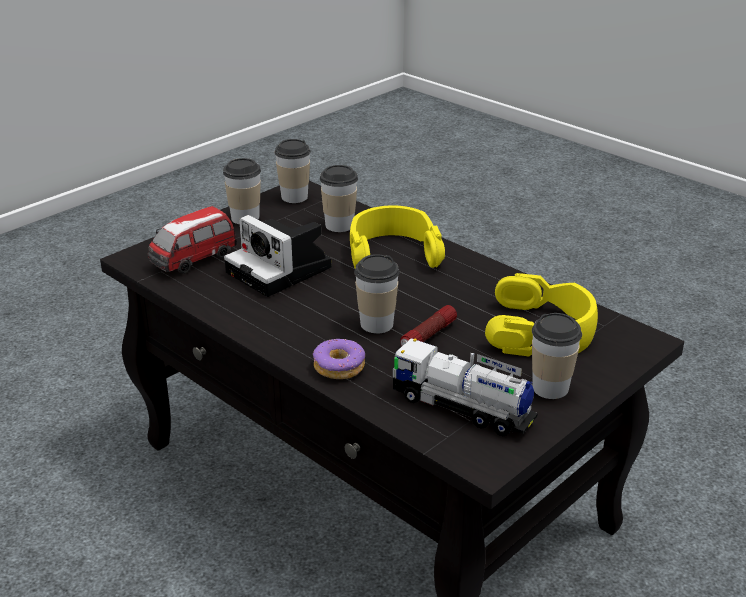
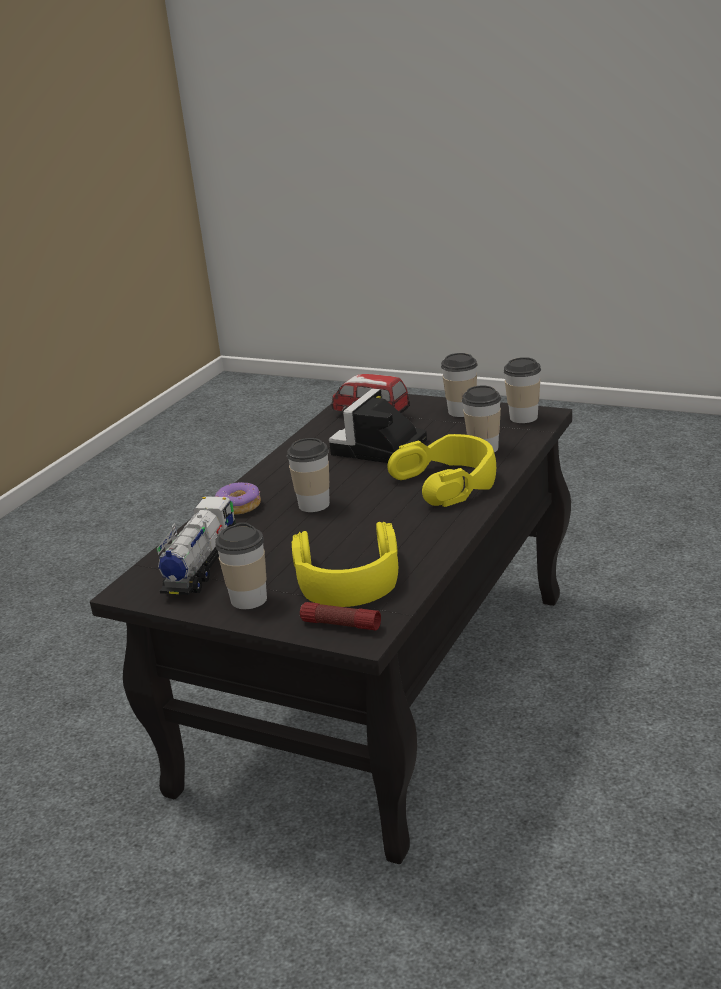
camera: 75 degrees right, 5 degrees down
(428, 336) = (307, 529): flashlight -> flashlight (340, 625)

